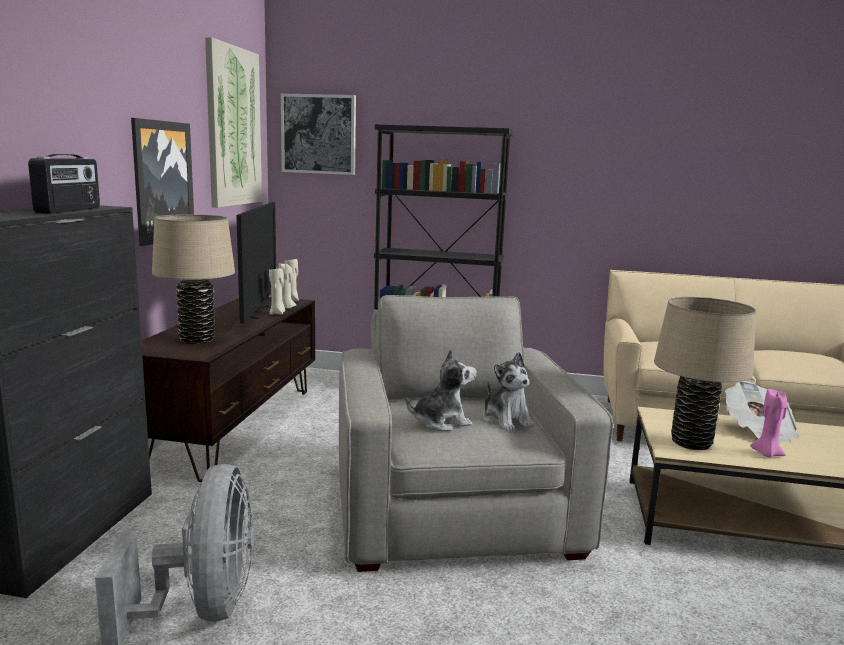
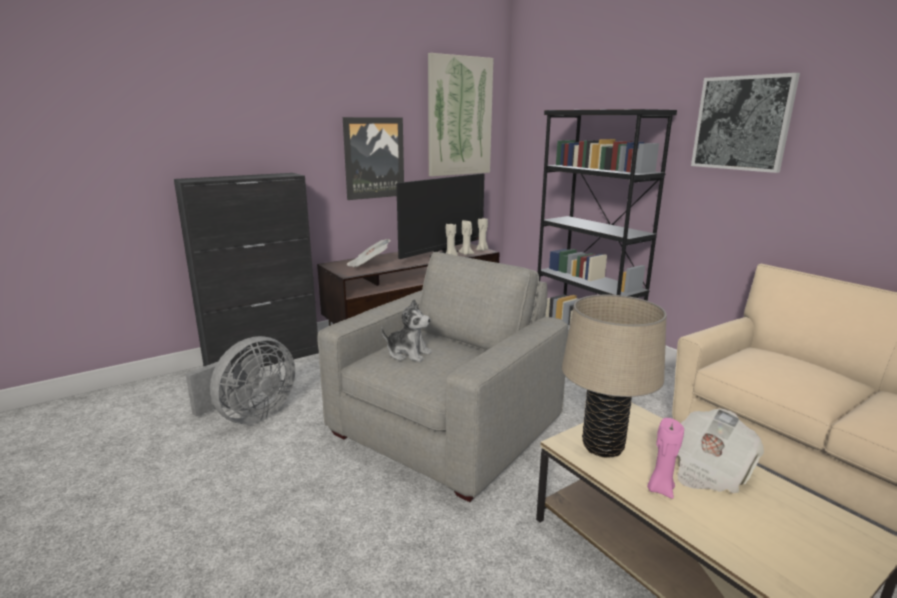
camera: 45 degrees right, 5 degrees up
(69, 210) = (259, 176): radio -> none
(197, 340) = (368, 265): beige table lamp -> newspaper
(319, 134) = (536, 118): picture -> picture (742, 123)
(506, 420) = (455, 367): plush toy -> none

